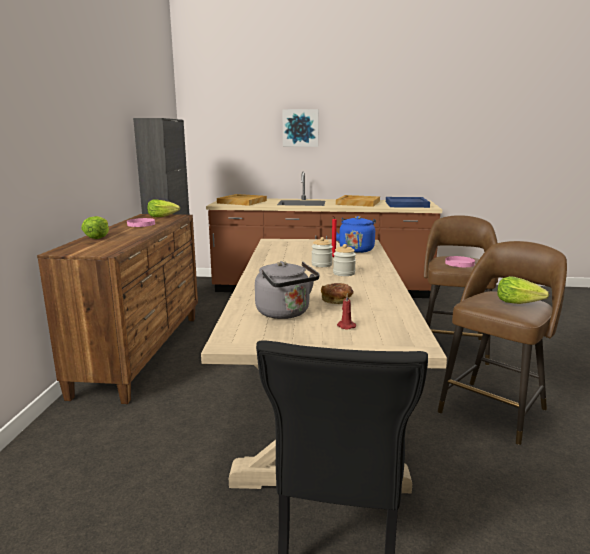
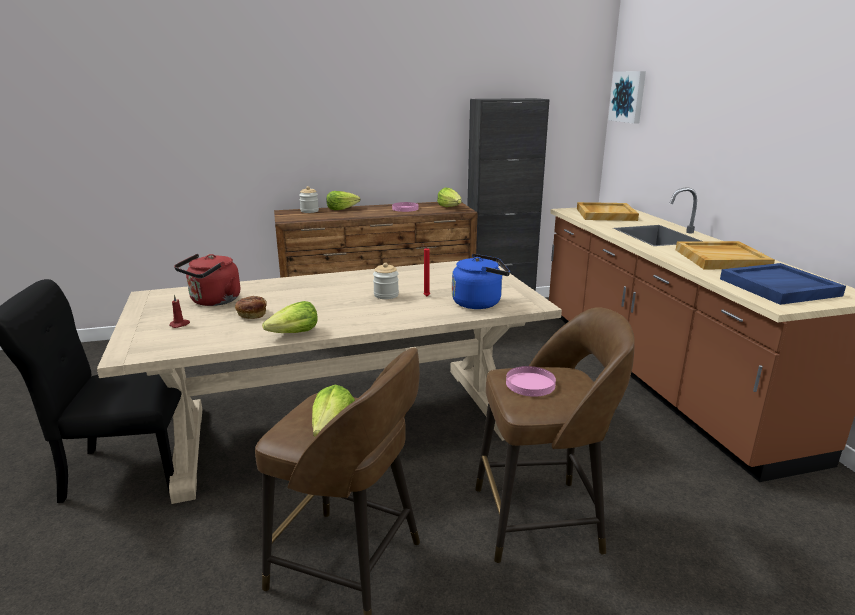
camera: 70 degrees right, 5 degrees up
(285, 313) = (213, 301): grey kettle -> red kettle
(300, 128) = (718, 116): picture -> picture (628, 96)
(344, 273) = (355, 308): jar -> jar (309, 211)
(390, 291) = (294, 333): none -> lettuce

